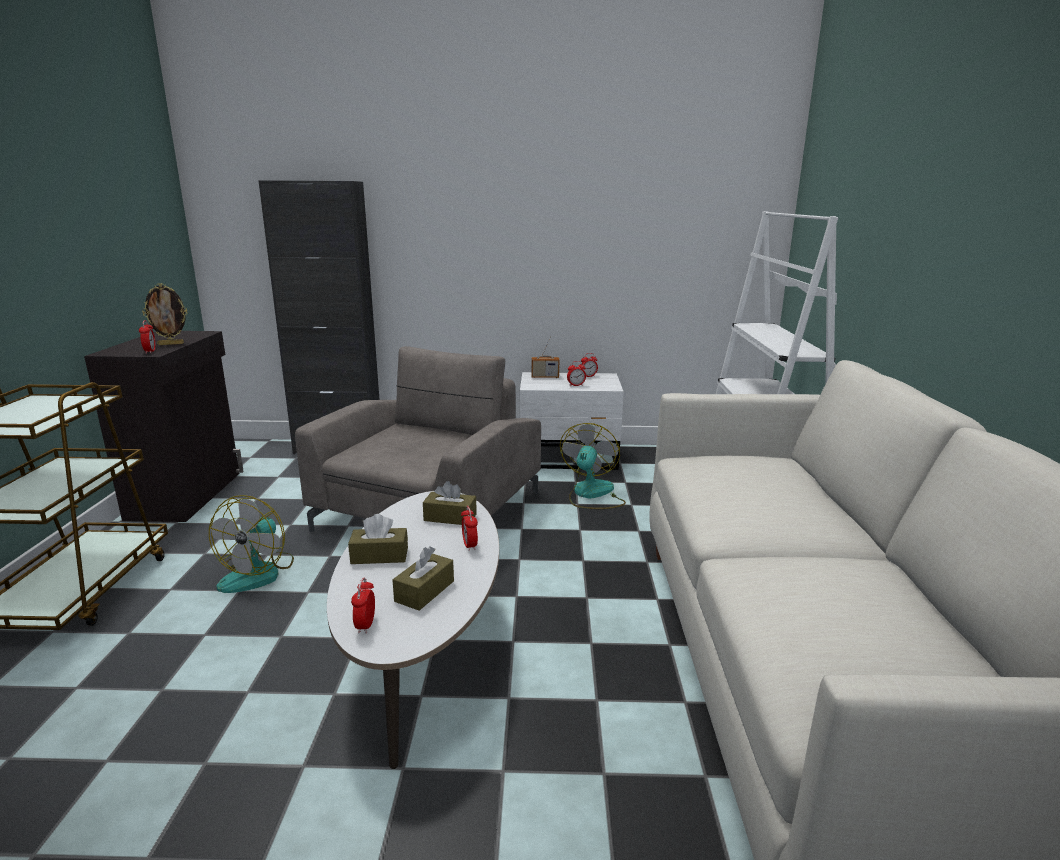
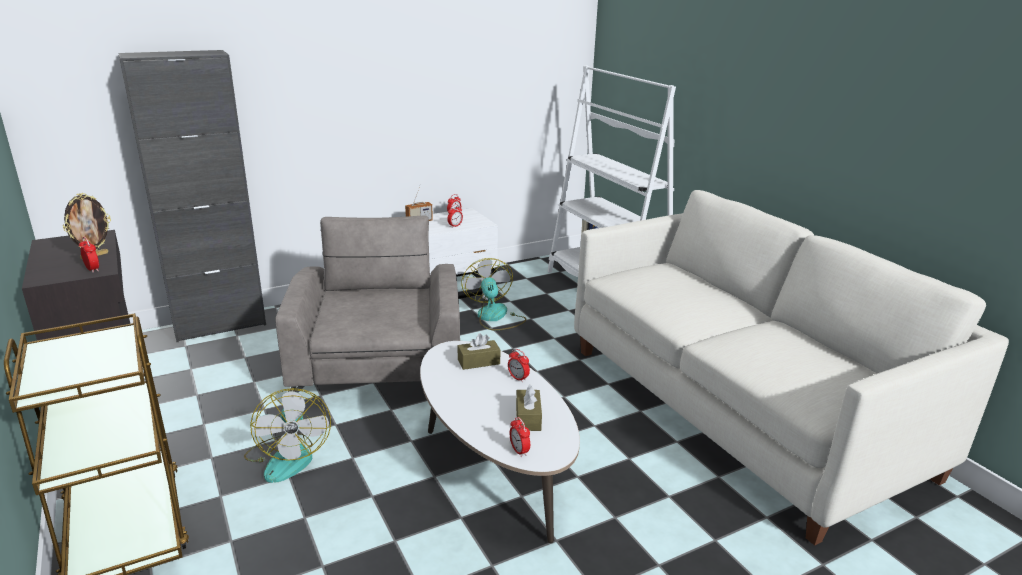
camera: 30 degrees left, 5 degrees up
(379, 556) = (465, 404): brown tissue box -> none

